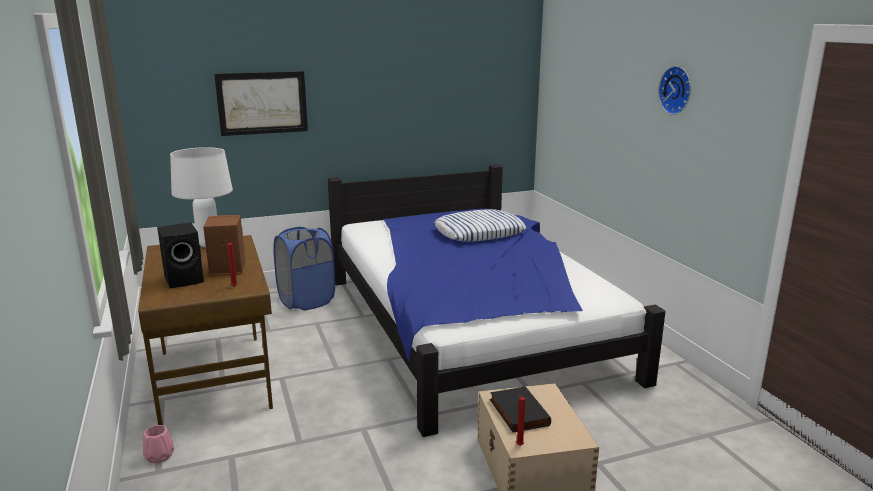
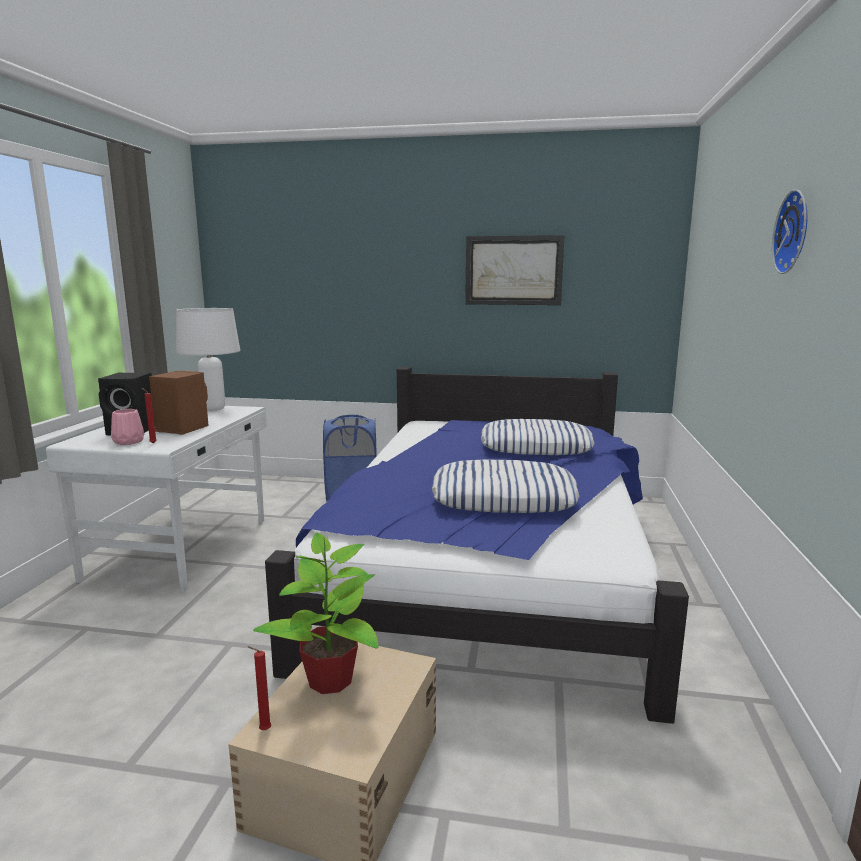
camera: 30 degrees right, 5 degrees down
(160, 456) = (41, 606): pink vase -> pink vase (129, 441)
(215, 377) = (183, 547): brown desk -> white desk
(262, 103) = (337, 279): picture -> picture (513, 270)
(515, 275) = (504, 497): none -> pillow
(517, 412) = (329, 681): black book -> potted plant

